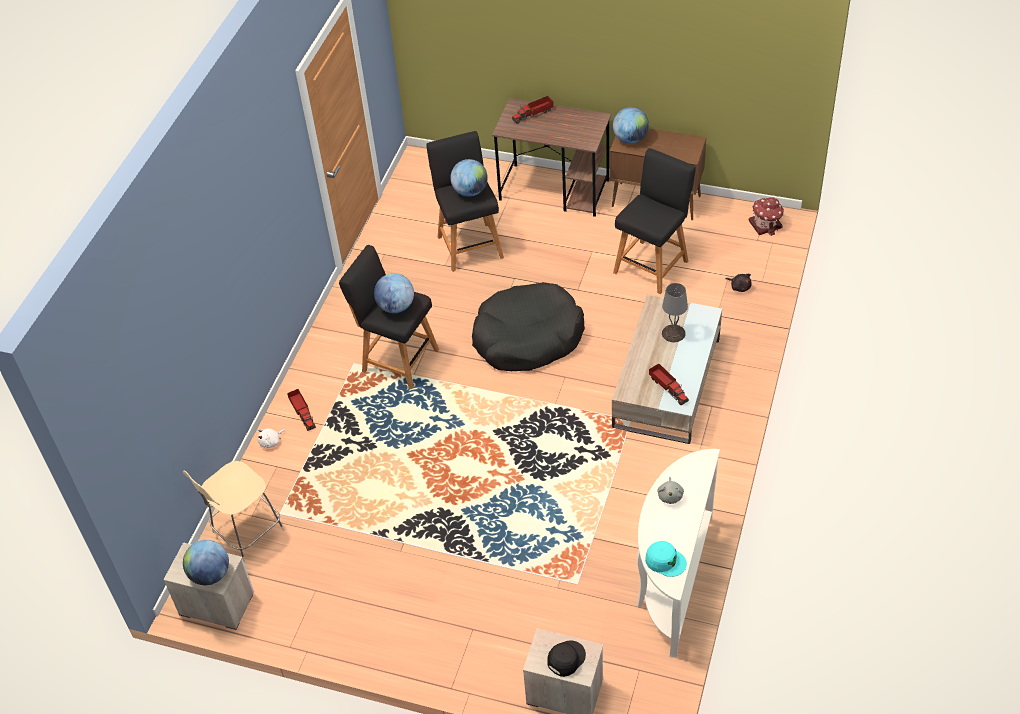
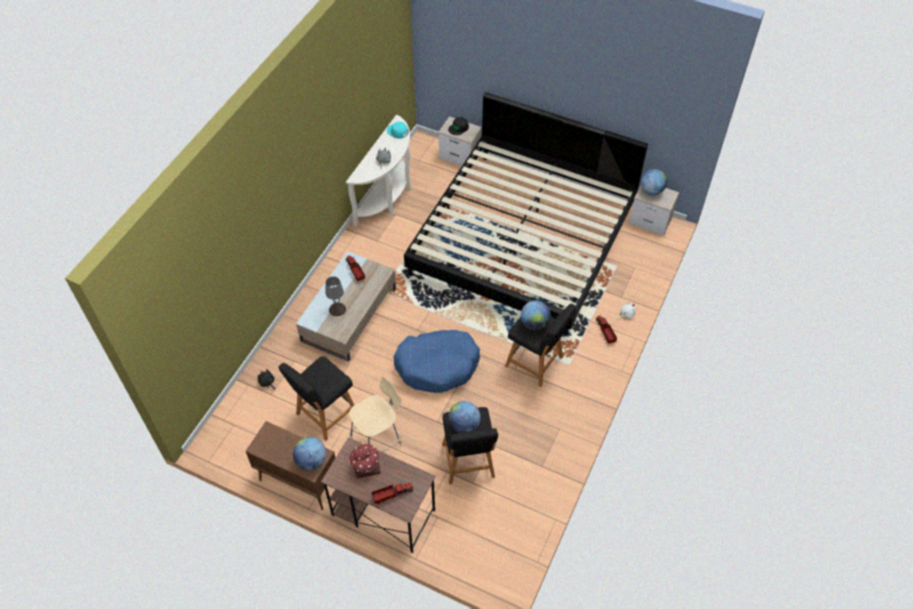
camera: 175 degrees left, 5 degrees up
(246, 532) = (637, 258): beige chair -> beige chair (377, 441)
(430, 536) = (523, 239): none -> bed
(527, 337) = (437, 365): black dog bed -> blue dog bed
(766, 224) = (219, 439): toy house -> toy house (366, 466)

